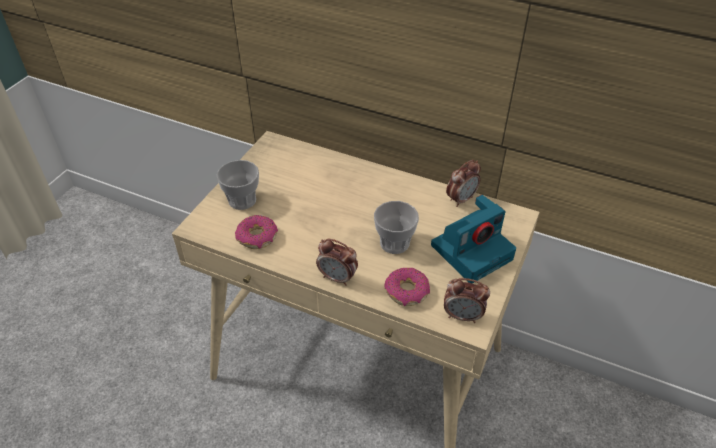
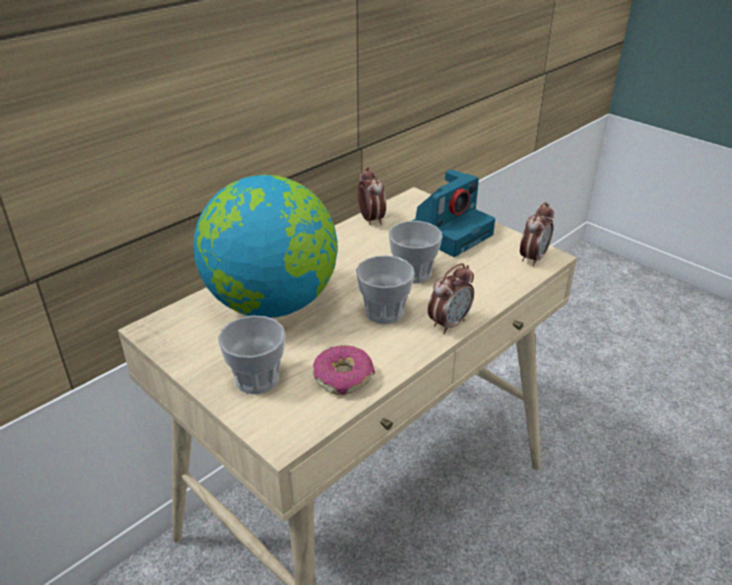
camera: 70 degrees left, 10 degrees down
(319, 182) = (272, 304): none -> globe
(336, 239) = (384, 312): none -> cup
(407, 292) = (489, 282): donut -> none
(472, 251) = (448, 232): camera -> camera turned 60 degrees clockwise

